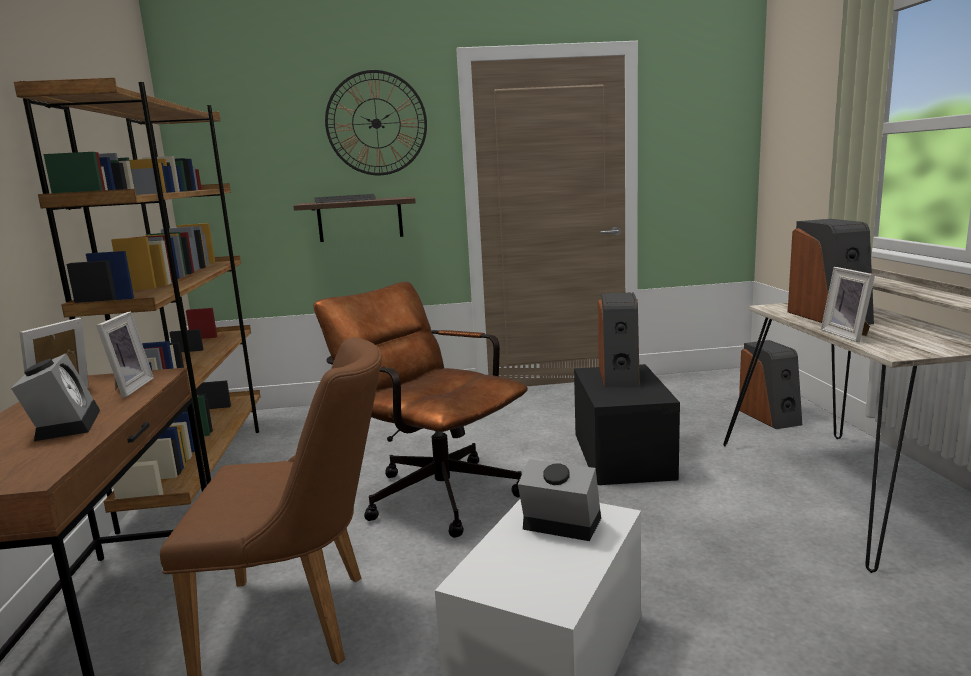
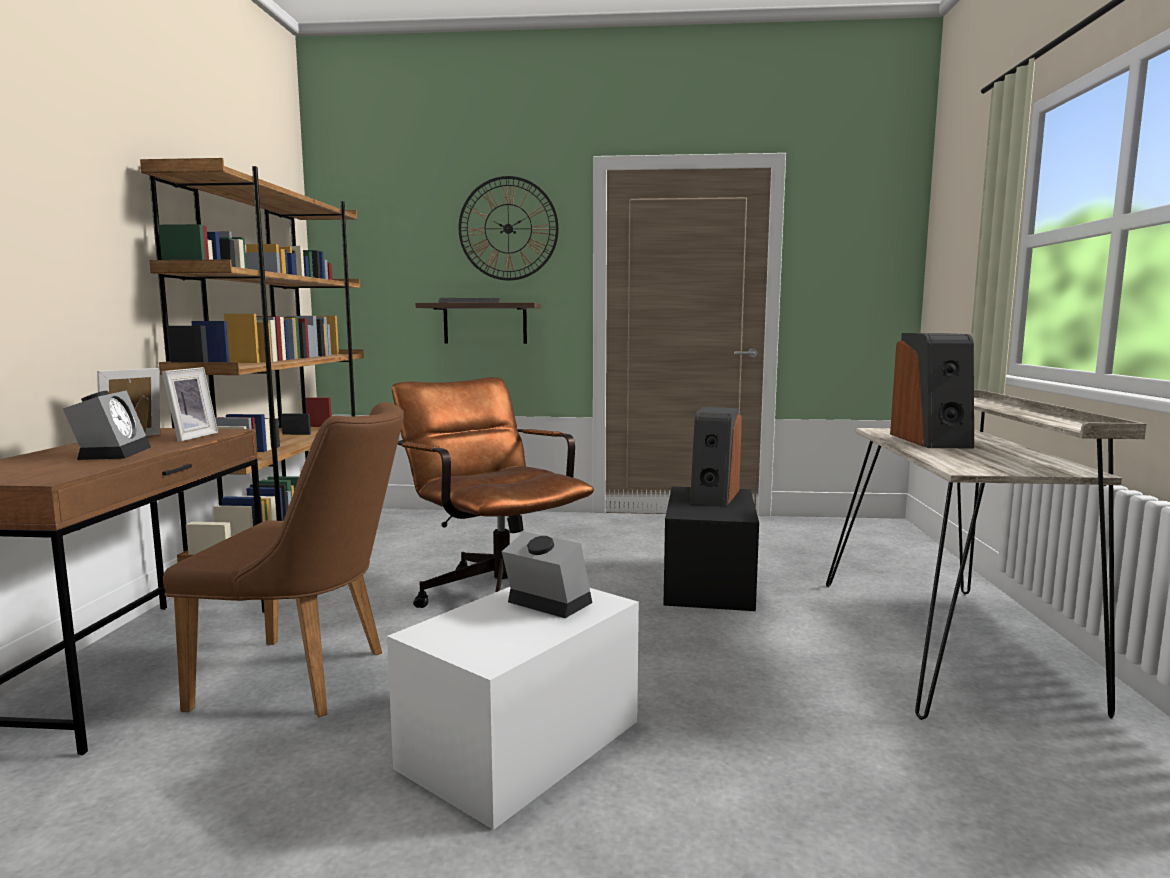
camera: 10 degrees right, 5 degrees down
(770, 417) = (898, 566): speaker -> none
(848, 335) = (932, 454): picture frame -> none

